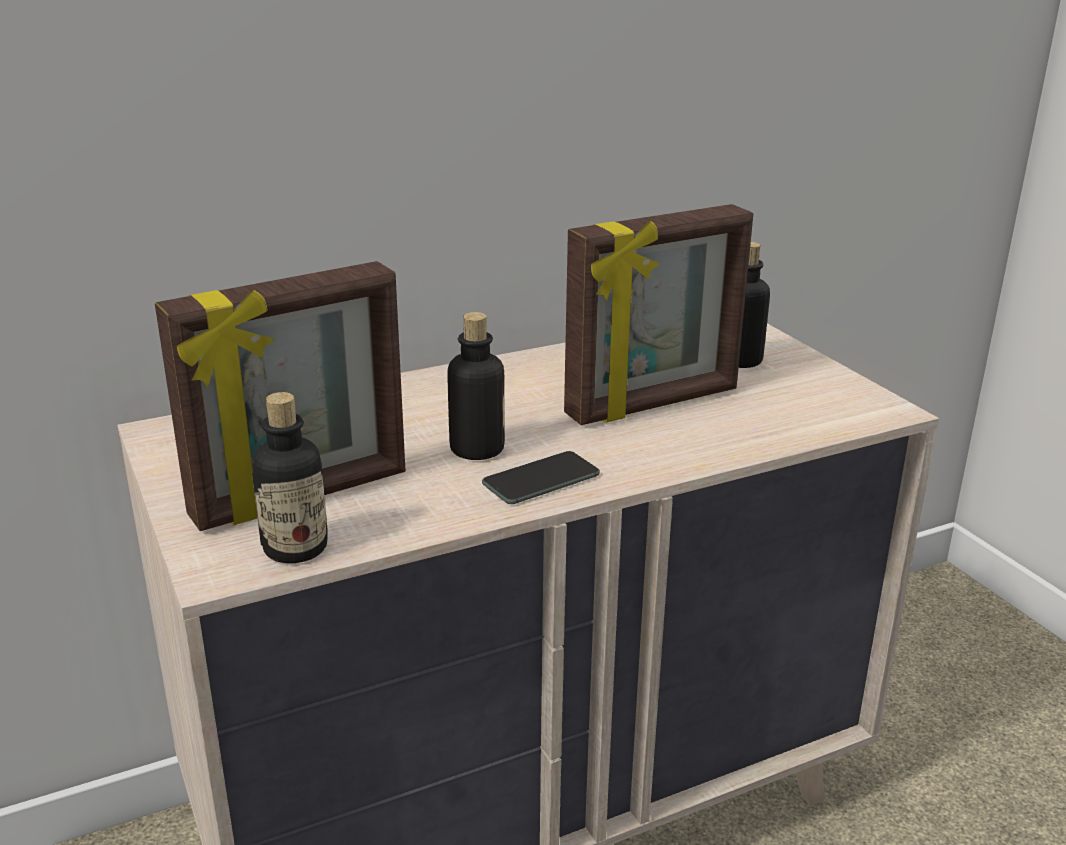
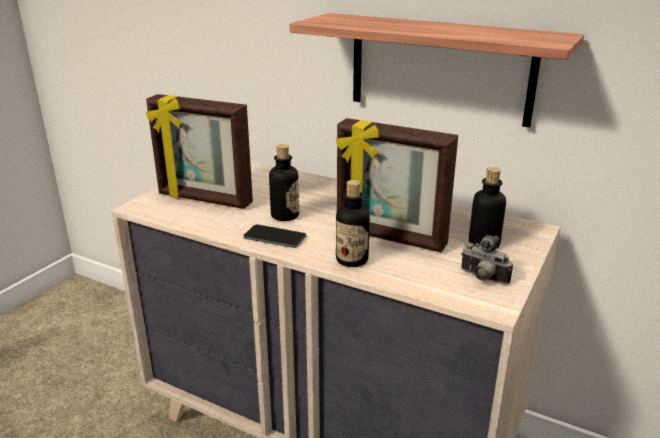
camera: 55 degrees right, 0 degrees up
(295, 548) = (166, 212): bottle -> bottle (352, 260)
(558, 124) = (440, 69): none -> shelf
(820, 392) = (482, 278): none -> camera

